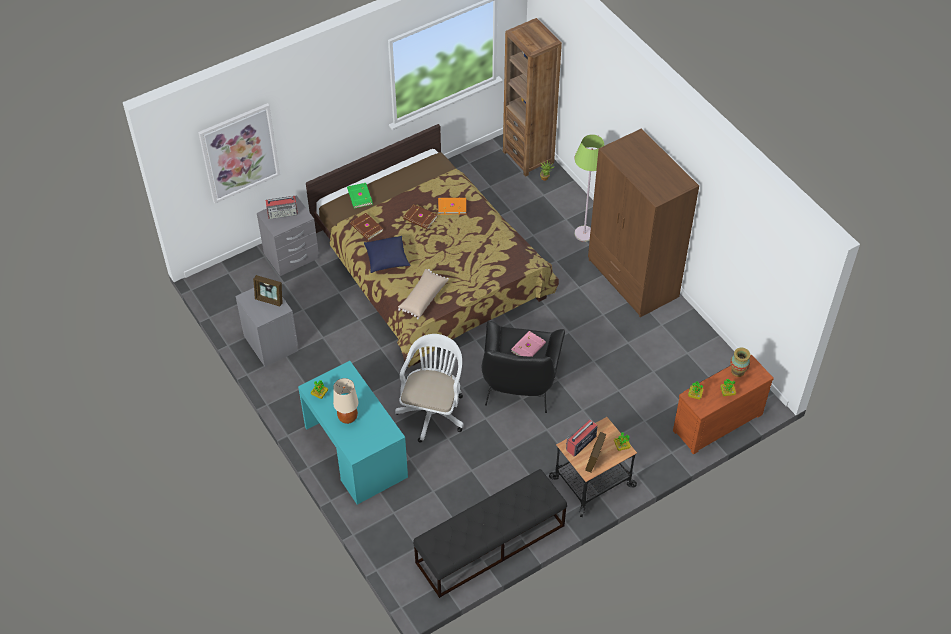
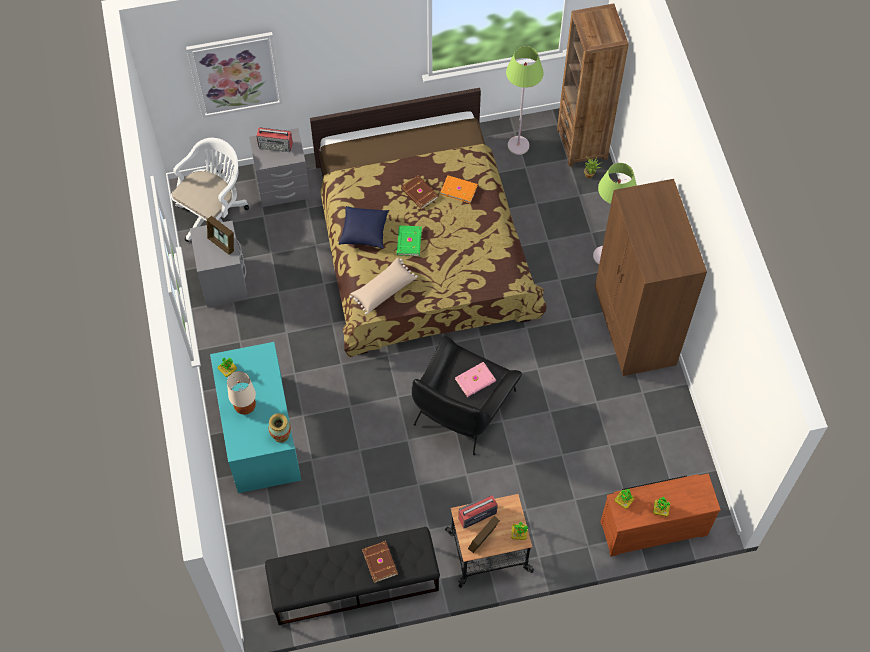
camera: 20 degrees right, 10 degrees up
(359, 197) = (366, 147): green book -> green book (408, 242)
(366, 228) = (358, 188): brown book -> brown book (379, 563)
(433, 410) = (357, 413): white office chair -> white office chair (214, 214)
(476, 172) = (518, 145): none -> green floor lamp
(737, 371) = (683, 489): vase -> vase (281, 435)

